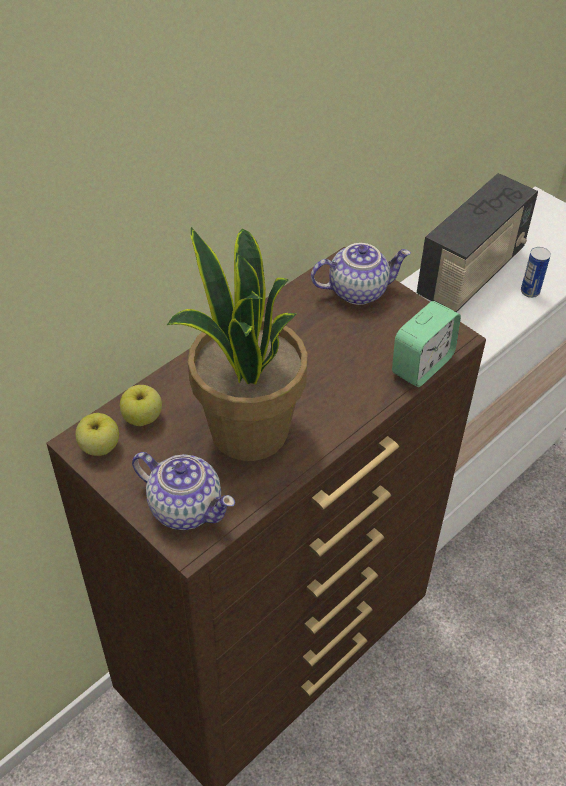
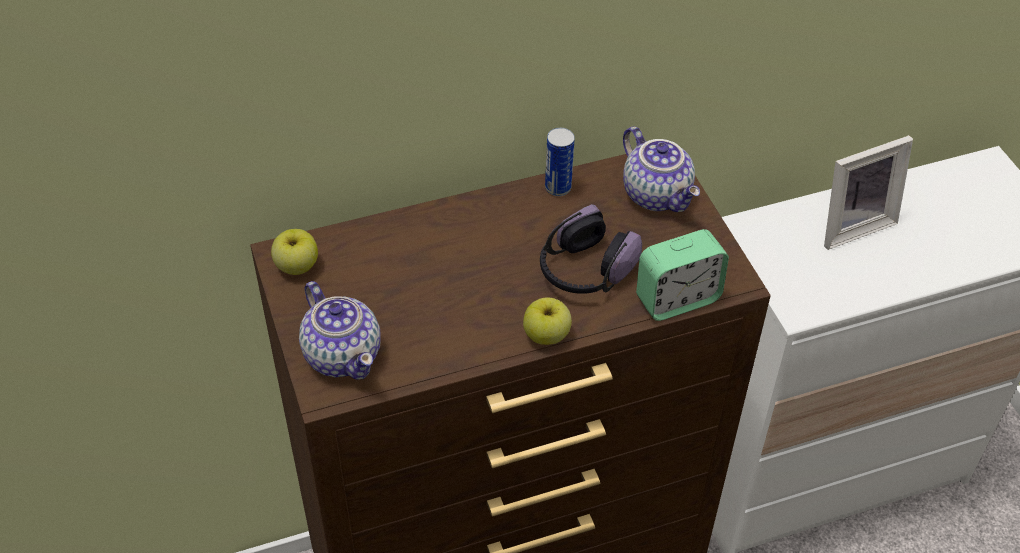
camera: 25 degrees right, 0 degrees up
(142, 418) = (354, 252): apple -> apple (546, 335)
(247, 431) = (449, 302): potted plant -> none
(339, 368) = (584, 271): none -> headphones
(358, 290) = (658, 195): teapot -> teapot turned 45 degrees clockwise
(471, 273) = (851, 224): radio -> picture frame
(530, 291) = (911, 268): can -> can (558, 187)

